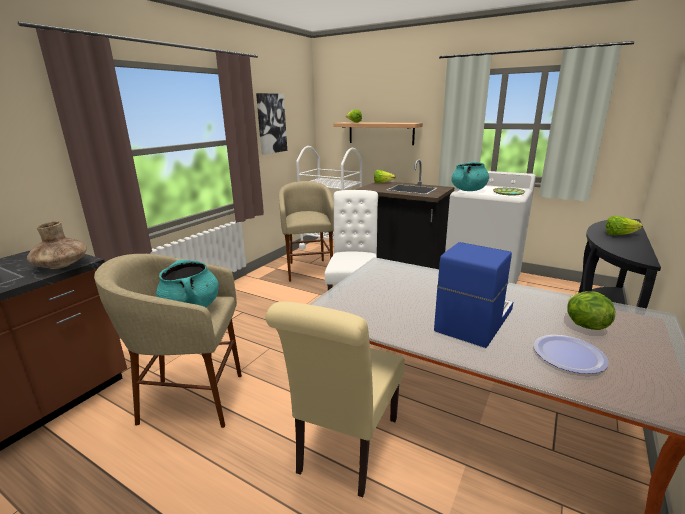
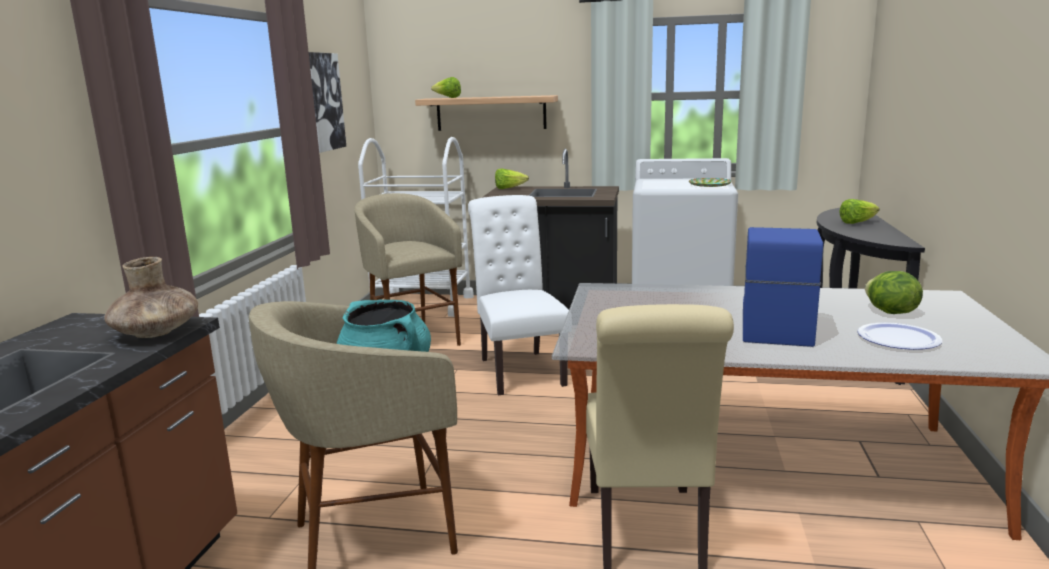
camera: 20 degrees left, 5 degrees down
(468, 190) = (655, 185): turquoise cooking pot -> none

